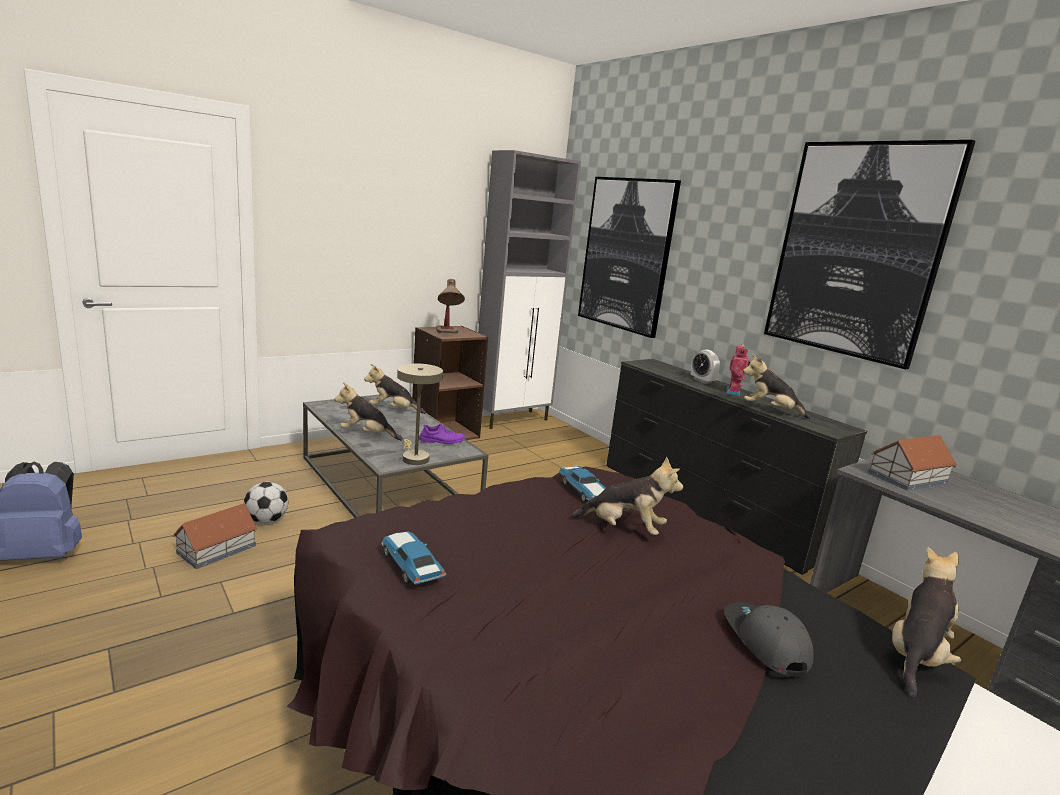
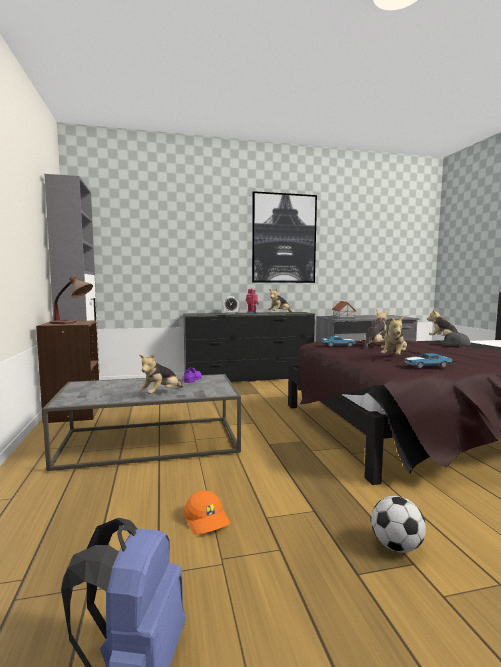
camera: 65 degrees left, 10 degrees down
(217, 549) = (207, 520): toy house -> orange cap
(266, 521) = (169, 494): football -> football (396, 547)
(393, 410) = (113, 385): plush toy -> plush toy (394, 357)
(414, 457) = (217, 386): beige table lamp -> none
(626, 254) = (144, 254): picture -> none

